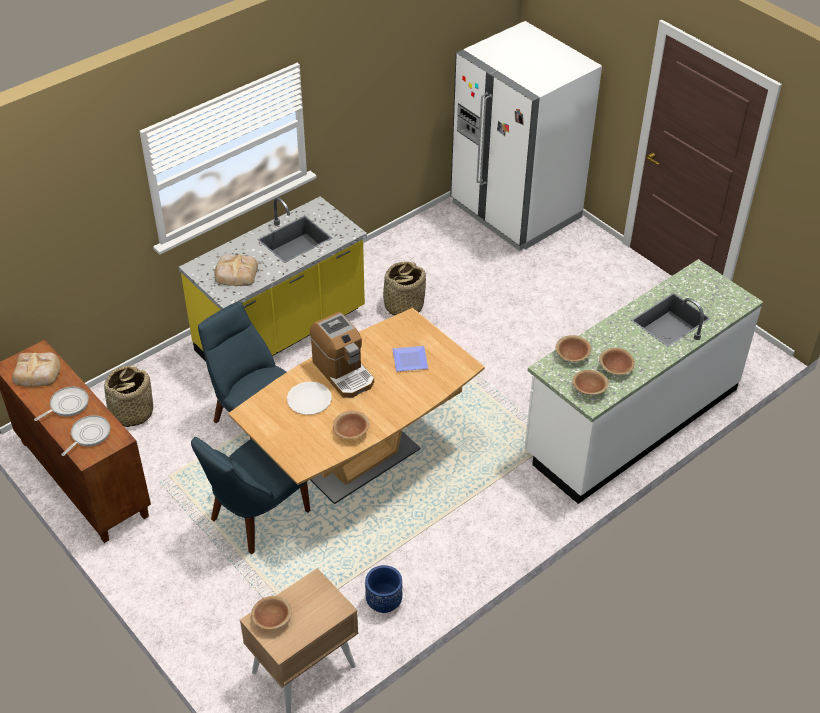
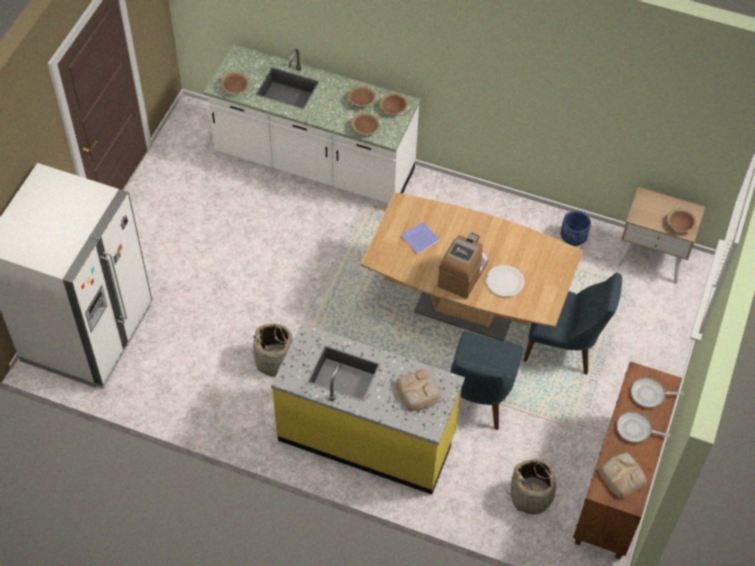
camera: 120 degrees left, 10 degrees up
(351, 431) = (515, 241): brown bowl -> brown bowl (235, 88)

